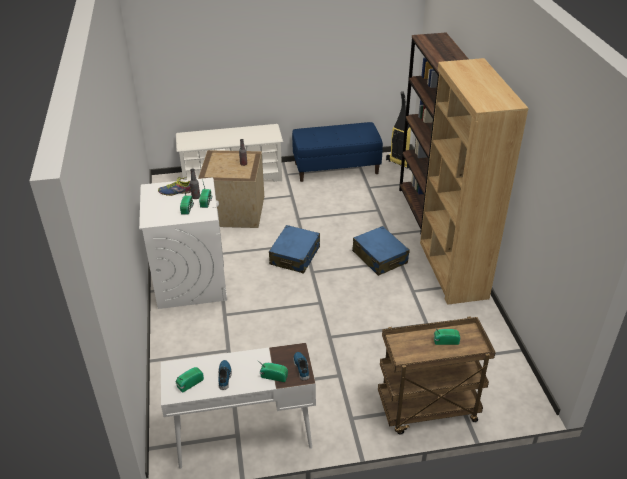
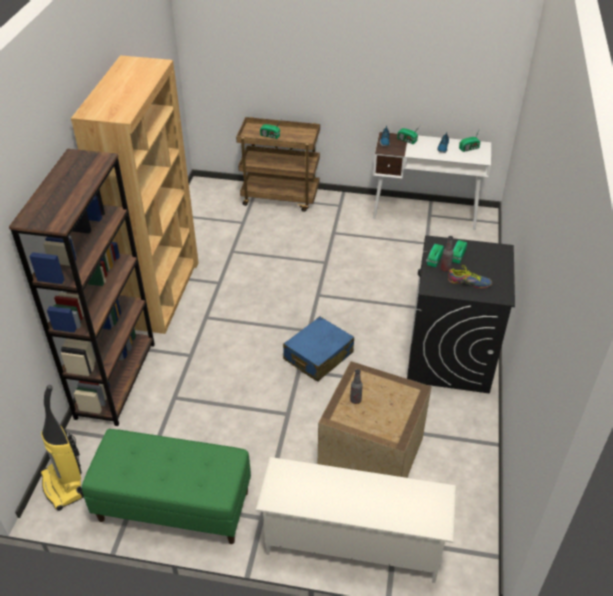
camera: 160 degrees left, 5 degrees up
(191, 280) = (450, 356): white washing machine -> black washing machine
(336, 168) = (173, 506): blue bench -> green bench
(379, 257) = (224, 328): blue suitcase -> none

